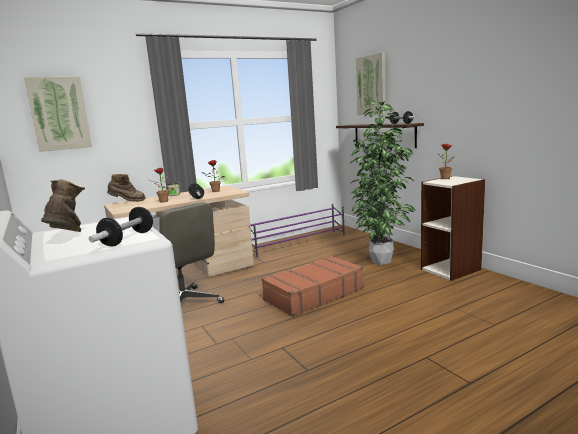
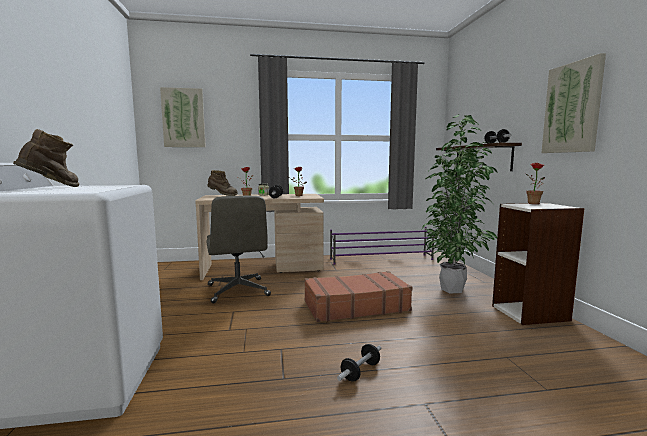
camera: 20 degrees right, 5 degrees down
(128, 239) = (78, 191): dumbbell -> dumbbell (360, 372)
(371, 85) = (475, 106): picture -> picture (572, 108)

